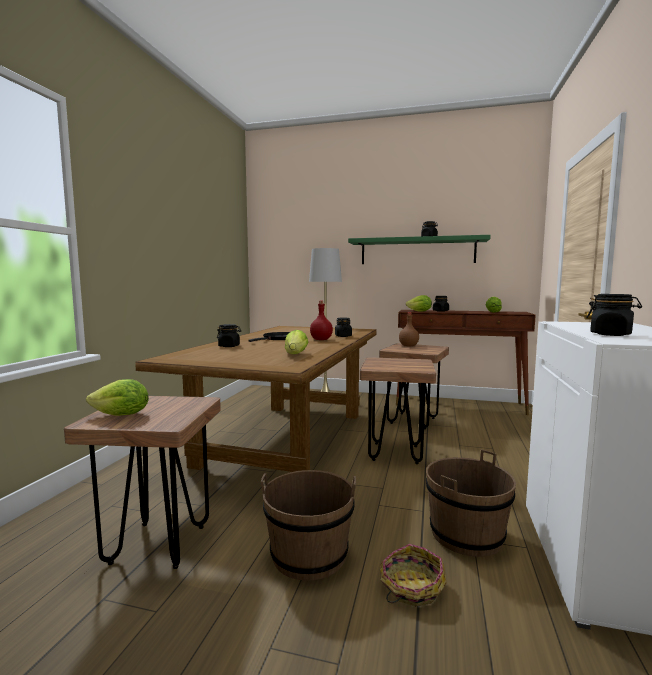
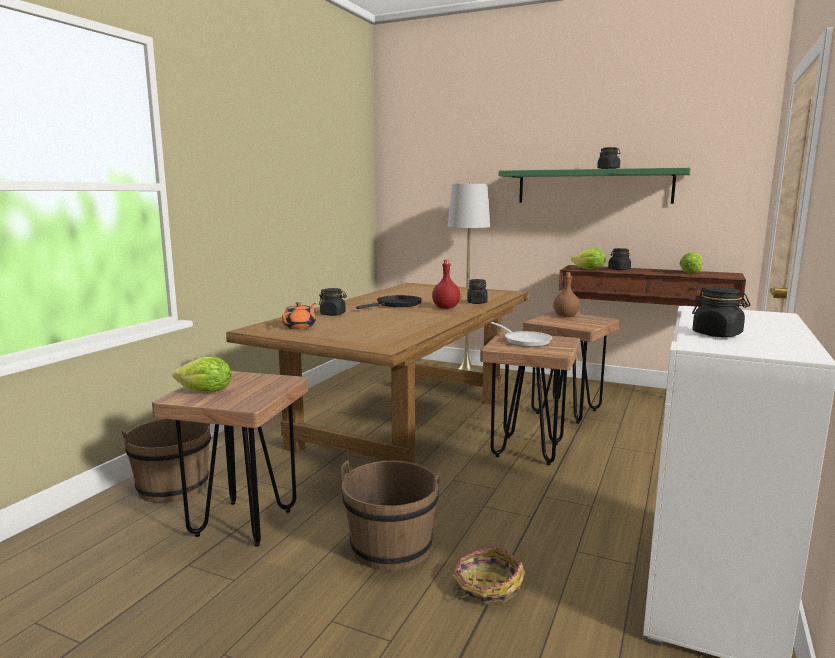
camera: 10 degrees right, 5 degrees up
(204, 355) = (300, 327): none -> orange teapot
(296, 354) = (402, 329): lettuce -> none
(391, 363) = (524, 341): none -> frying pan
(466, 535) = (571, 546): brown bucket -> brown bucket (173, 487)

